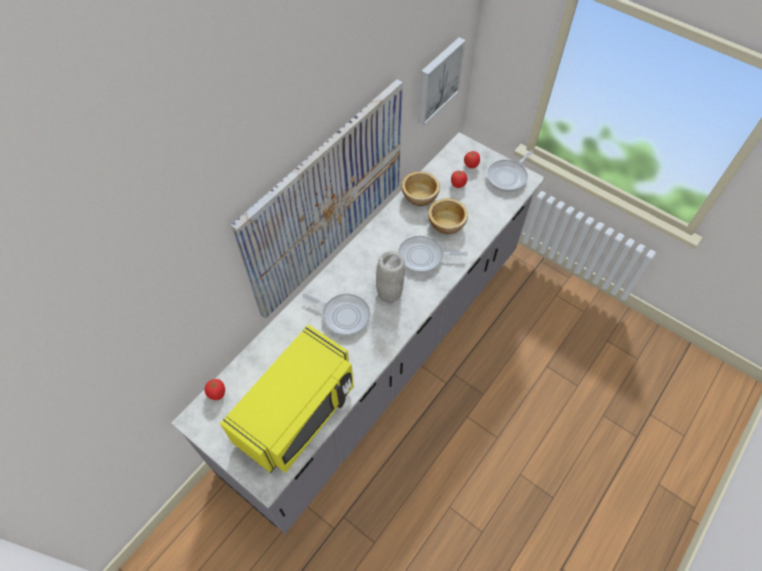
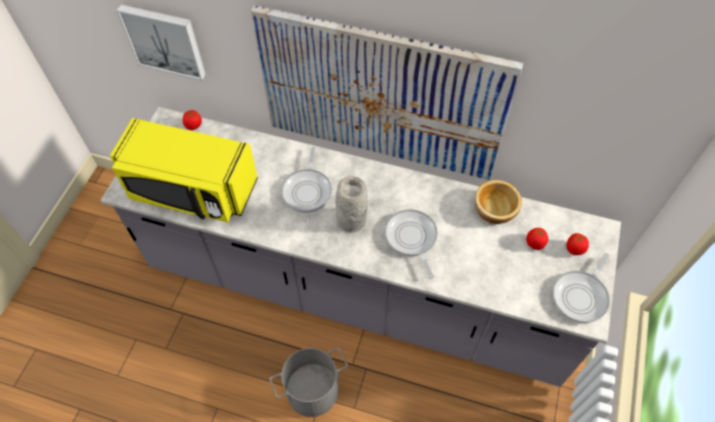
camera: 70 degrees right, 0 degrees up
(437, 80) = (602, 128): picture -> picture (164, 40)
(447, 223) = (470, 248): bowl -> none
(459, 421) = (312, 391): none -> grey bucket
(508, 176) = (581, 296): frying pan -> frying pan turned 75 degrees counterclockwise

